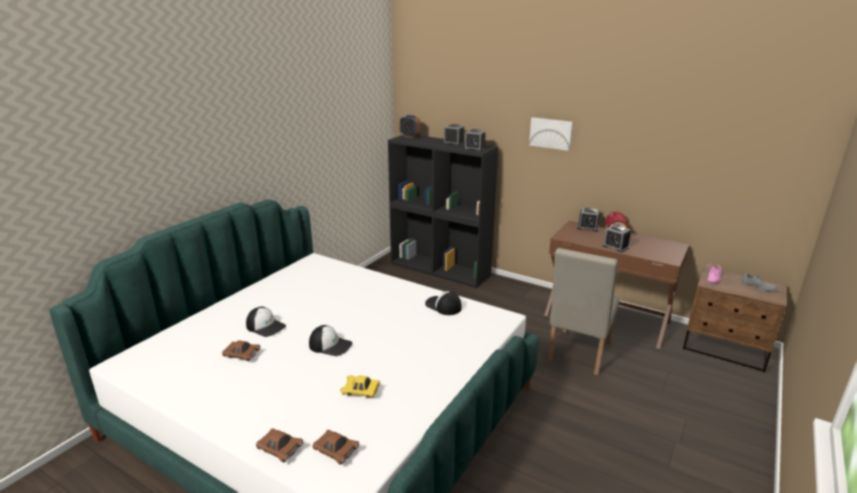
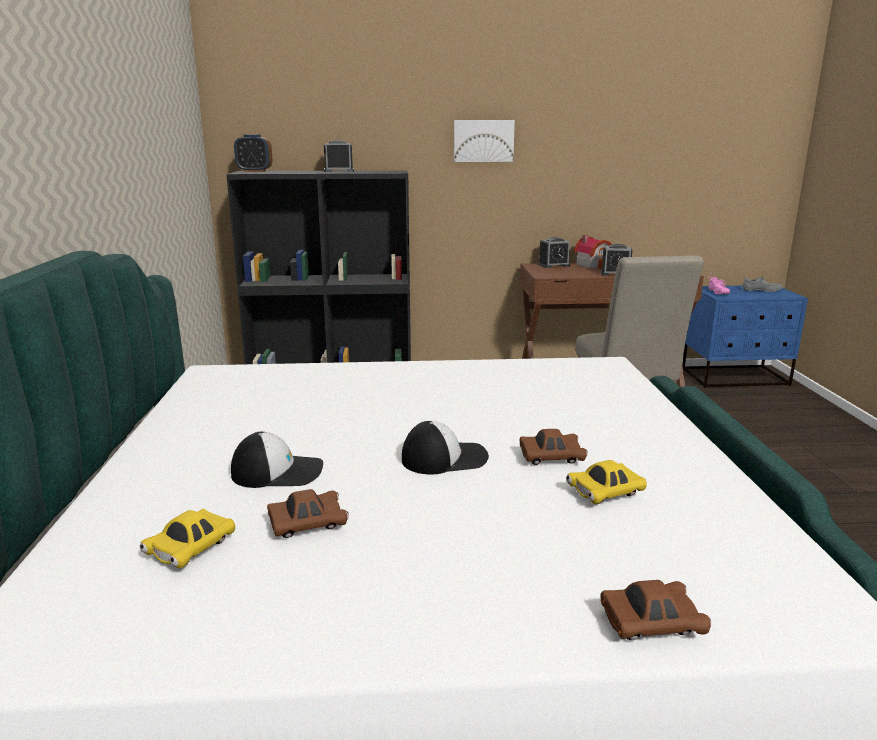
camera: 35 degrees left, 5 degrees down
(199, 350) = (191, 550): none -> yellow toy car
(336, 452) = (731, 581): brown toy car -> brown toy car (551, 459)
(443, 306) = (515, 372): cap -> none
(474, 149) = (383, 172): alarm clock -> none
(725, 349) = (735, 377): brown nightstand -> blue nightstand

